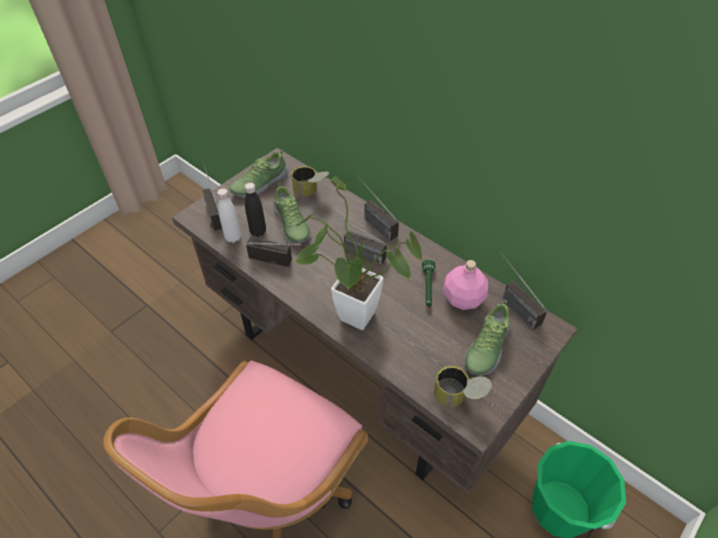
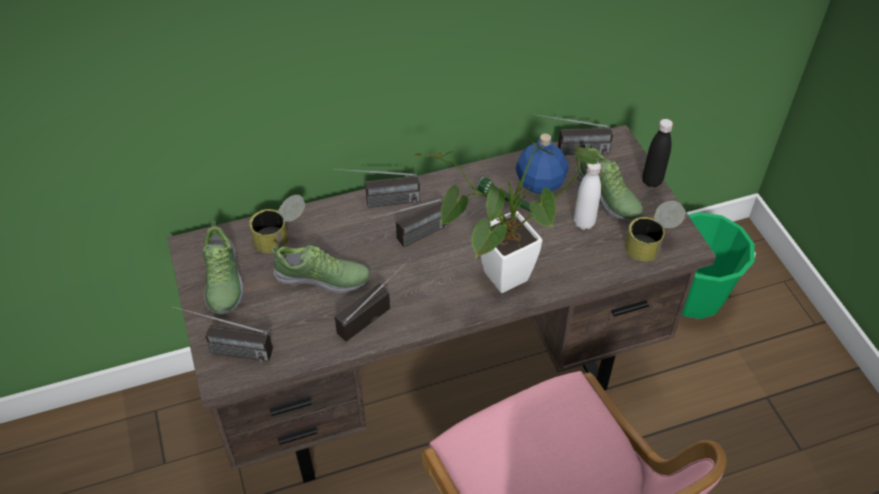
camera: 60 degrees left, 0 degrees up
(233, 237) = (297, 345): white bottle -> white bottle (584, 223)
(258, 231) = (308, 316): black bottle -> black bottle (652, 181)
(462, 298) = (539, 183): pink bottle -> blue bottle

